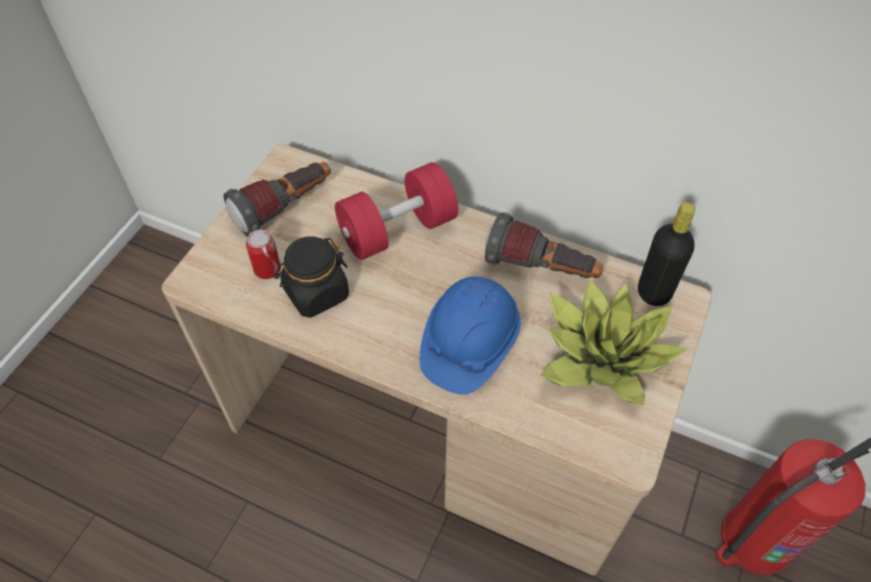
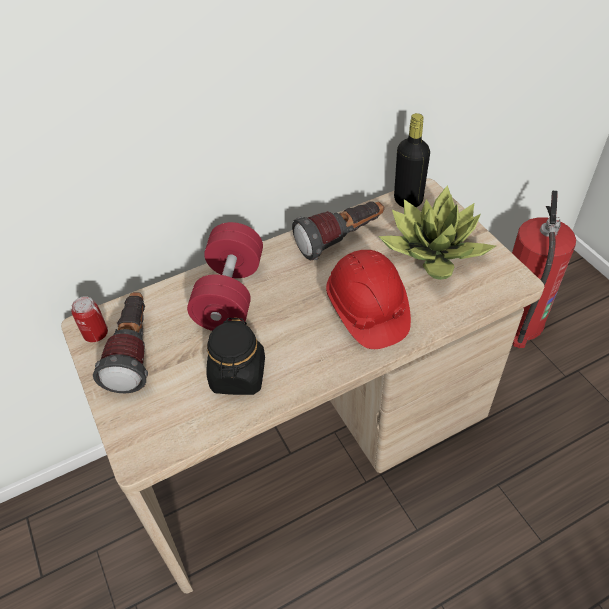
camera: 50 degrees left, 5 degrees down
(267, 270) = (183, 396): can -> can (96, 334)
(468, 344) = (367, 311): blue hard hat -> red hard hat

